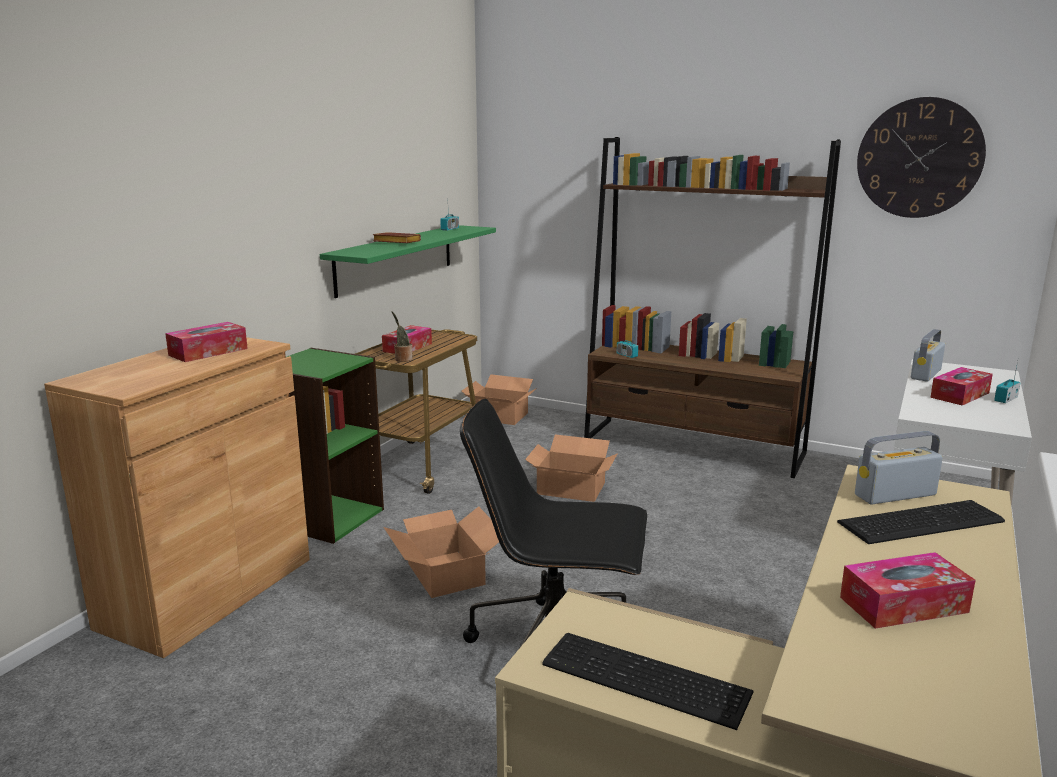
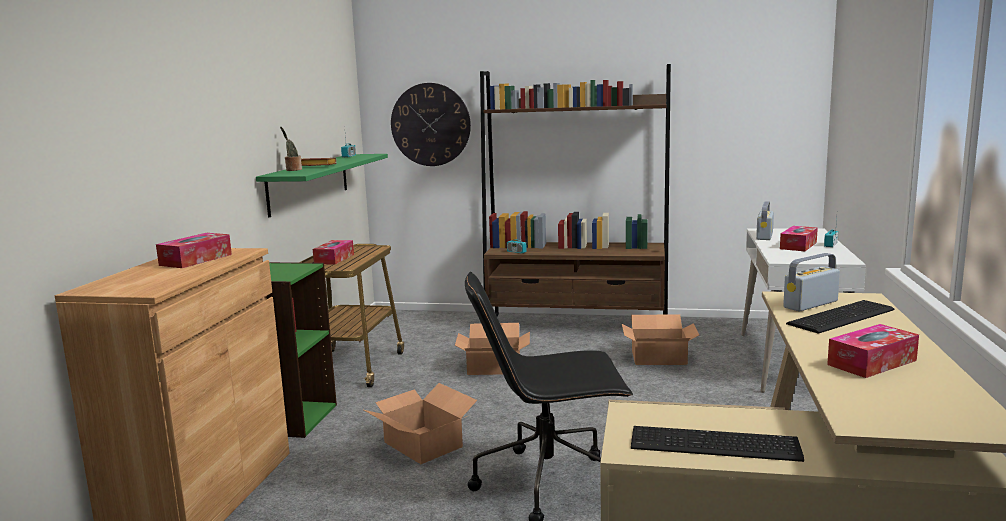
camera: 15 degrees left, 5 degrees down
(402, 359) = (337, 267): potted plant -> potted plant (293, 170)
(499, 416) = (399, 321): cardboard box -> cardboard box (658, 357)
(919, 158) = (728, 76): wall clock -> wall clock (430, 124)

